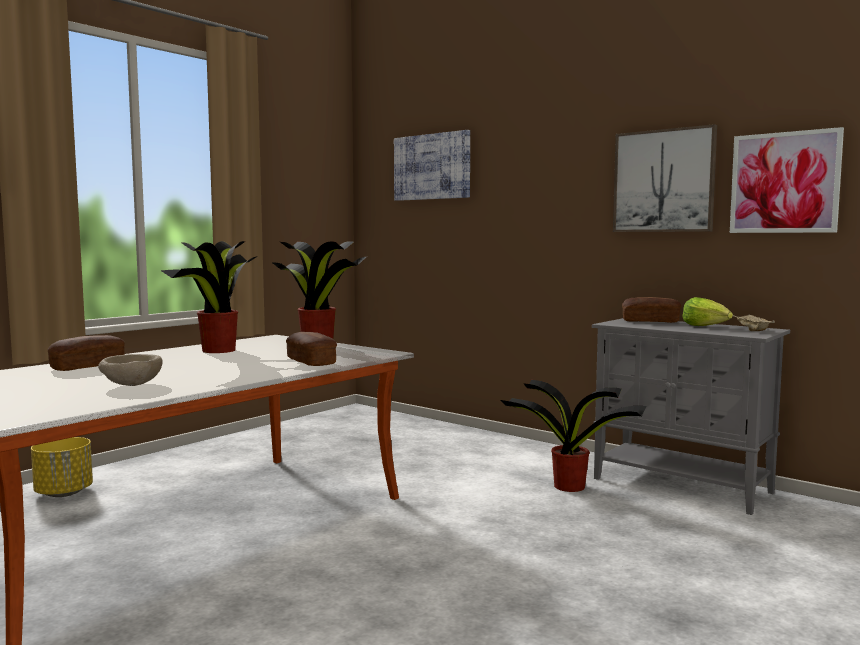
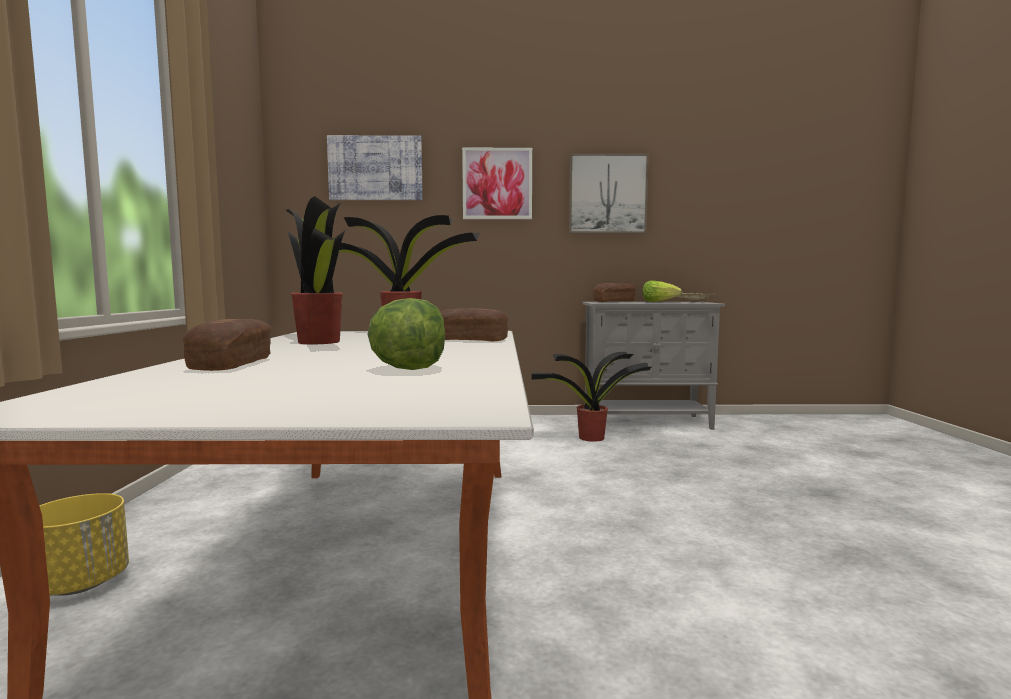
camera: 40 degrees left, 0 degrees up
(130, 385) = (409, 369): beige bowl -> lettuce
(784, 183) = (693, 200): picture -> picture (497, 184)

